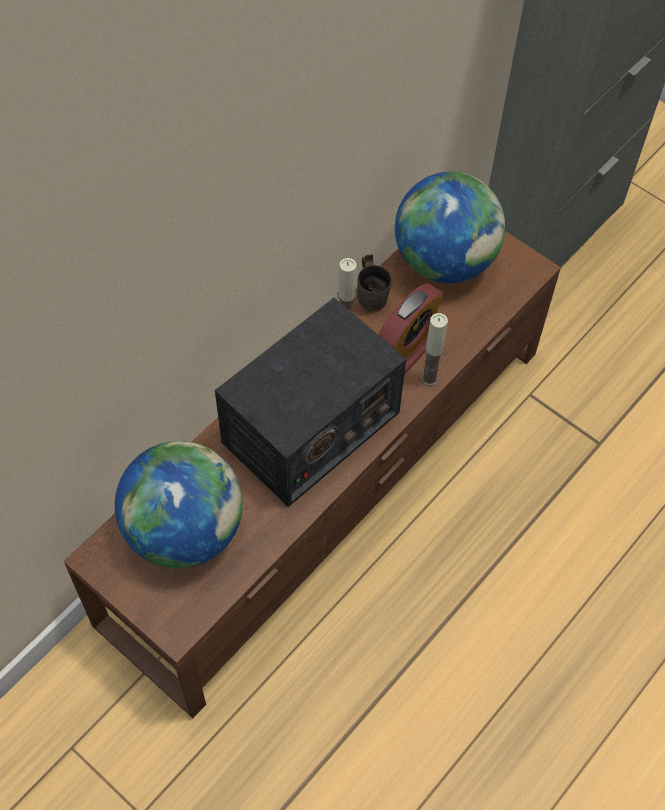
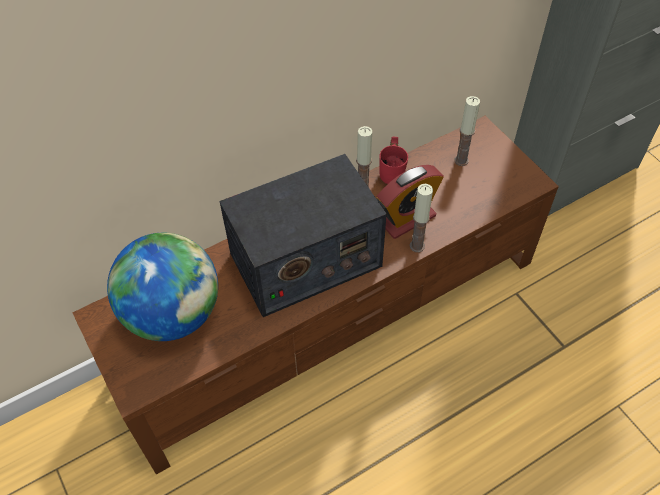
camera: 20 degrees right, 5 degrees down
(374, 294) = (394, 172): grey mug -> red mug
(444, 261) = (461, 160): globe -> candle

